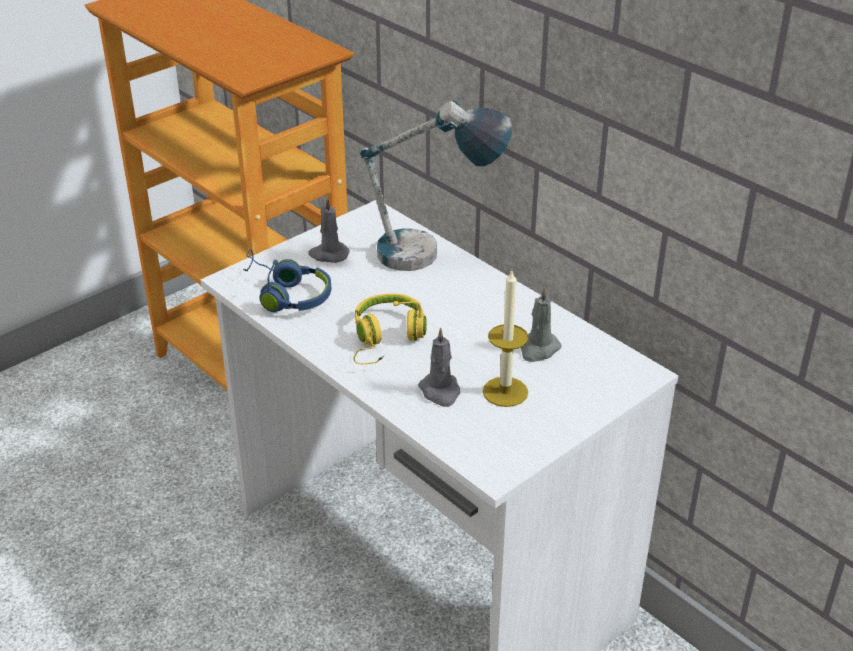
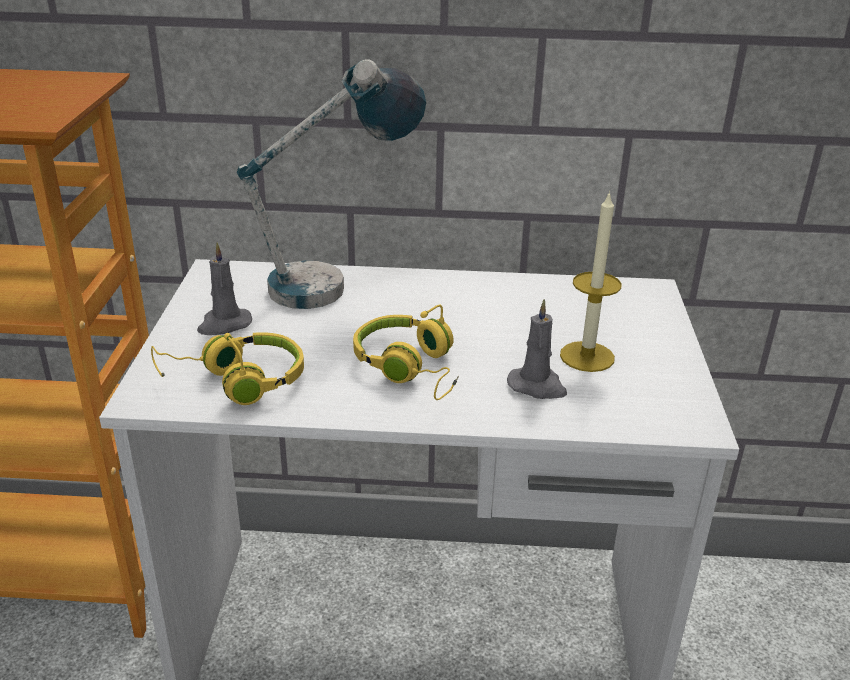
camera: 45 degrees left, 5 degrees down
(285, 294) = (235, 381): blue headphones -> yellow headphones
(538, 349) = (551, 311): grey candle -> none

